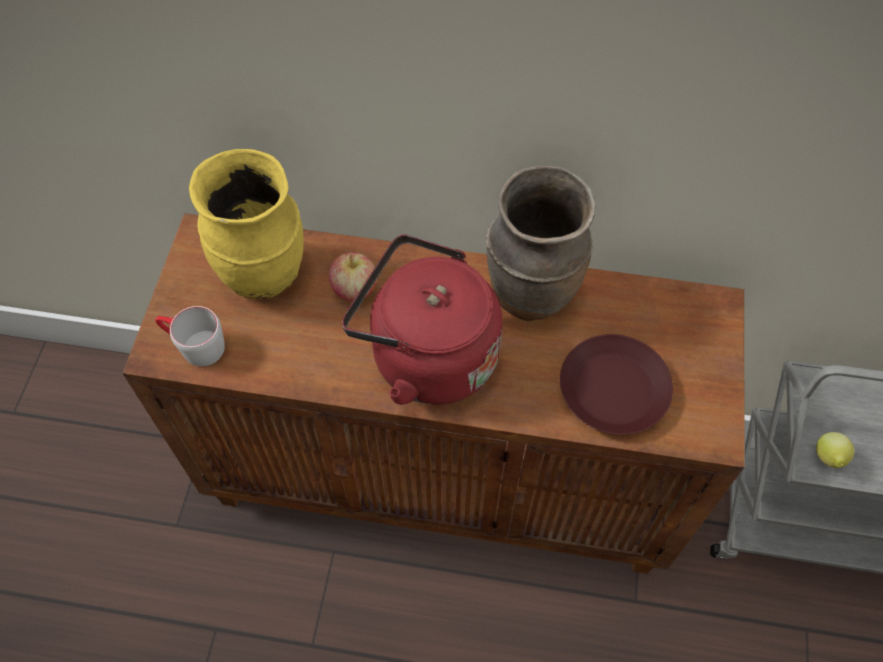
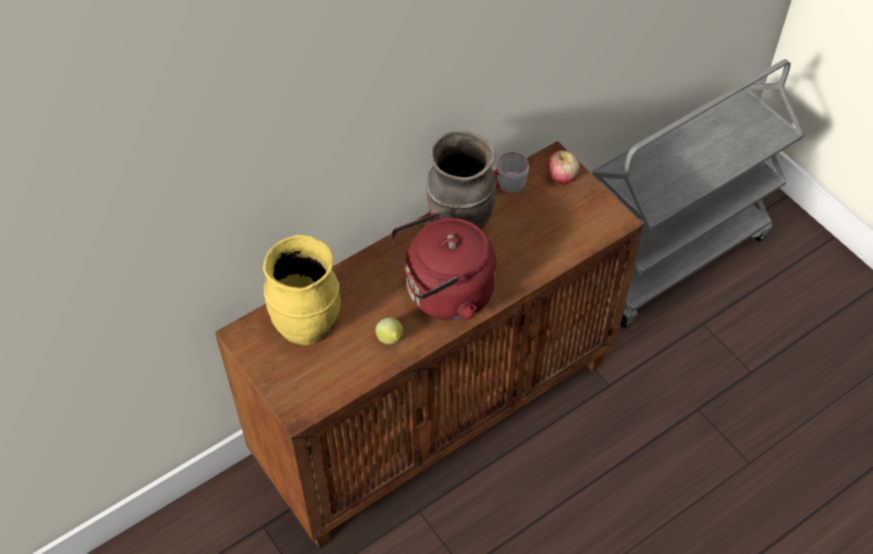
camera: 45 degrees left, 5 degrees down
(194, 346) = (314, 391): grey mug -> grey mug (505, 185)
(355, 290) = (367, 293): apple -> apple (562, 177)
(613, 388) = (550, 236): brown plate -> none
(828, 459) = (658, 203): lemon -> lemon (390, 340)

